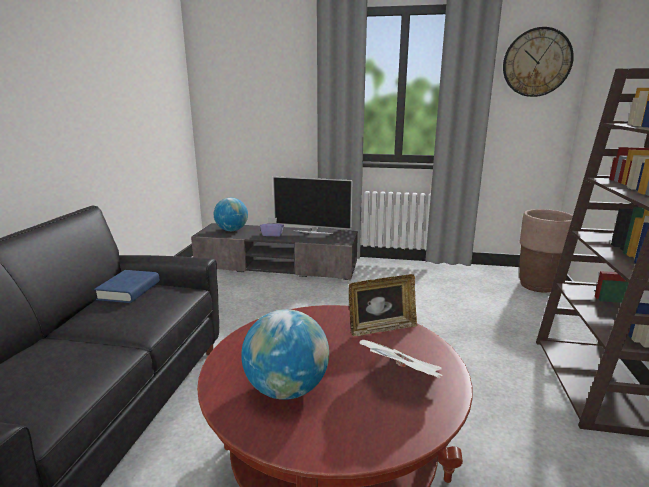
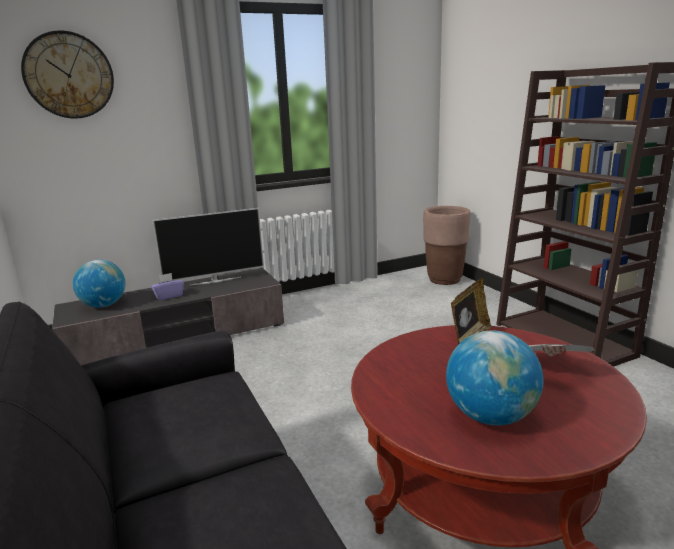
camera: 35 degrees left, 0 degrees up
(129, 291) = (156, 404): blue book -> none
(537, 62) = (403, 66): wall clock -> wall clock (69, 75)

